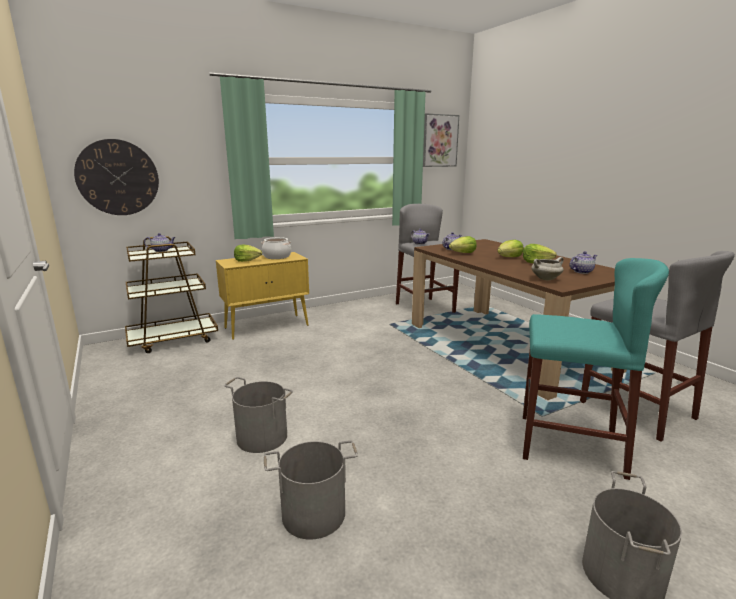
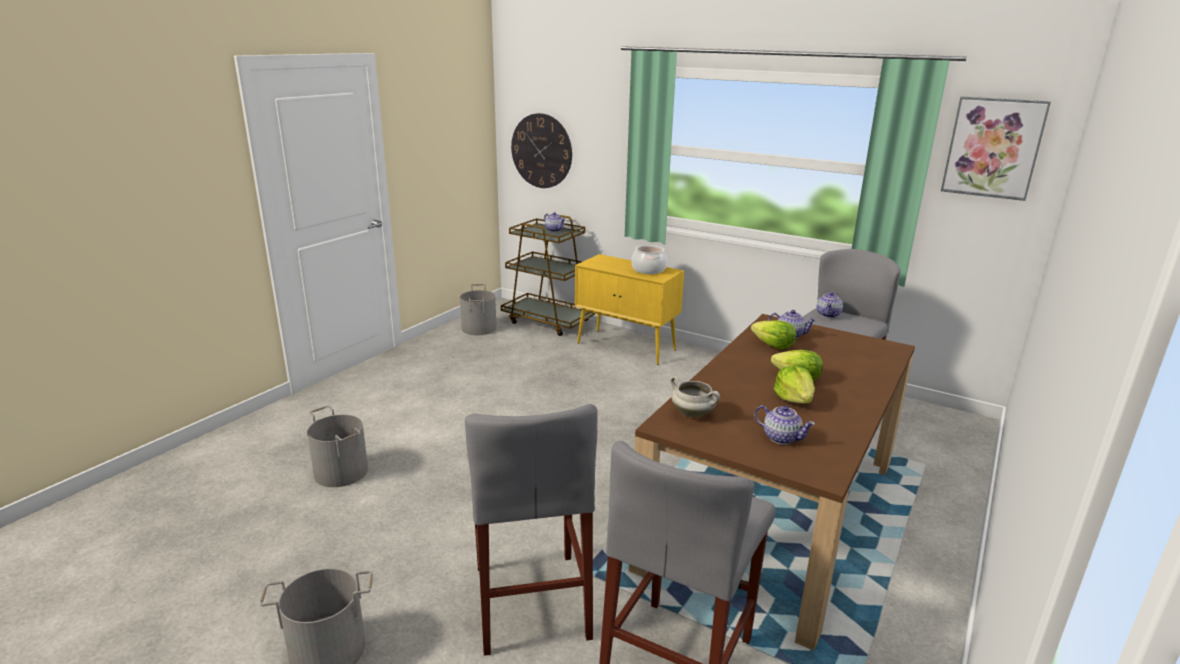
camera: 60 degrees right, 5 degrees up
(247, 260) = (614, 264): lettuce -> none
(262, 436) = (424, 418): grey bucket -> grey bucket (479, 328)
(570, 444) = (531, 601): turquoise stool -> grey stool

